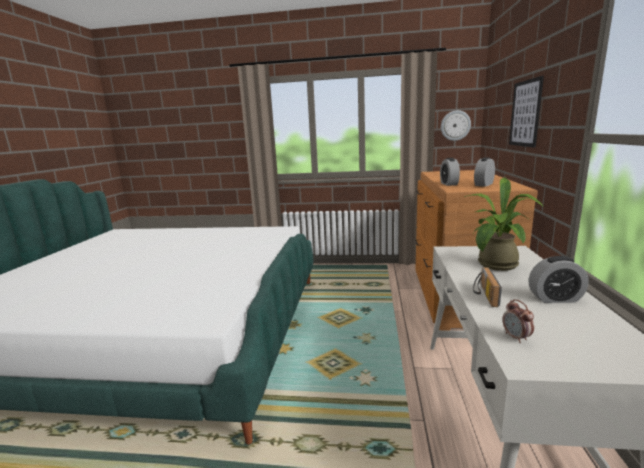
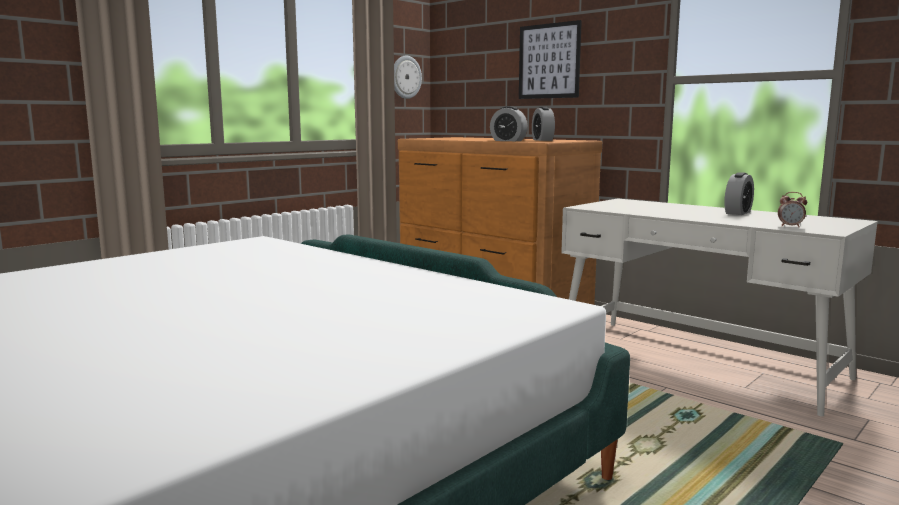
camera: 55 degrees left, 5 degrees down
(483, 295) = (707, 218): radio -> none
(495, 266) = (651, 208): potted plant -> none

